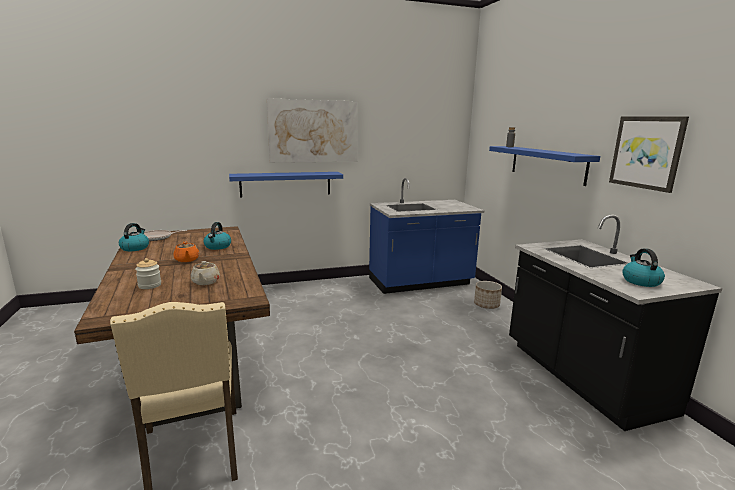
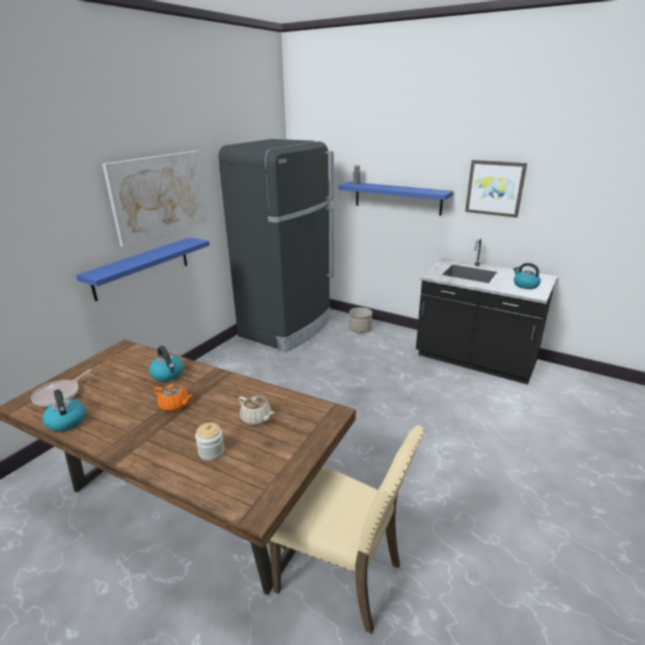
camera: 40 degrees left, 10 degrees up
(420, 282) = (287, 328): blue counter -> black fridge

